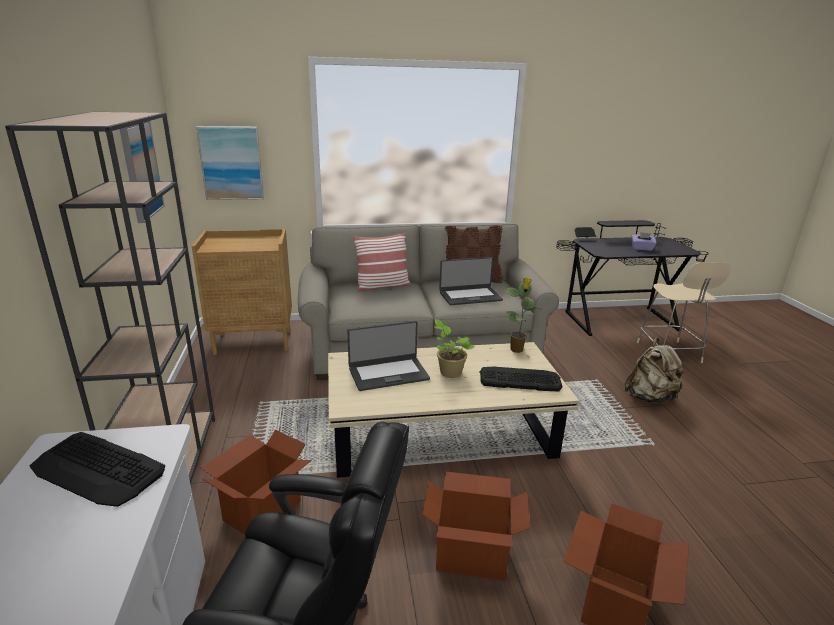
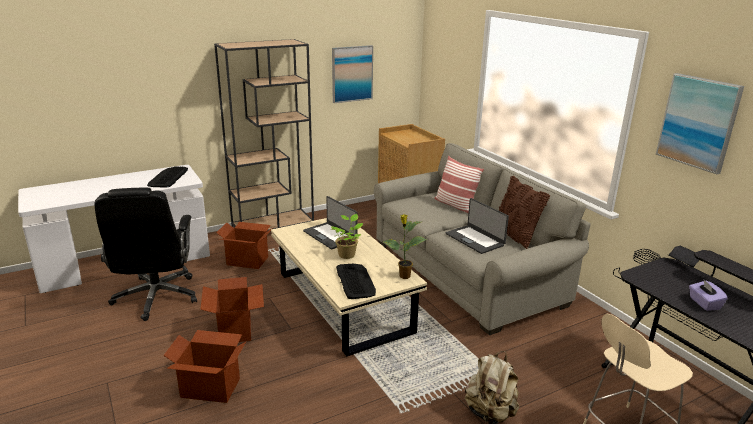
camera: 70 degrees right, 0 degrees up
(231, 163) = (441, 82): picture -> picture (698, 122)

